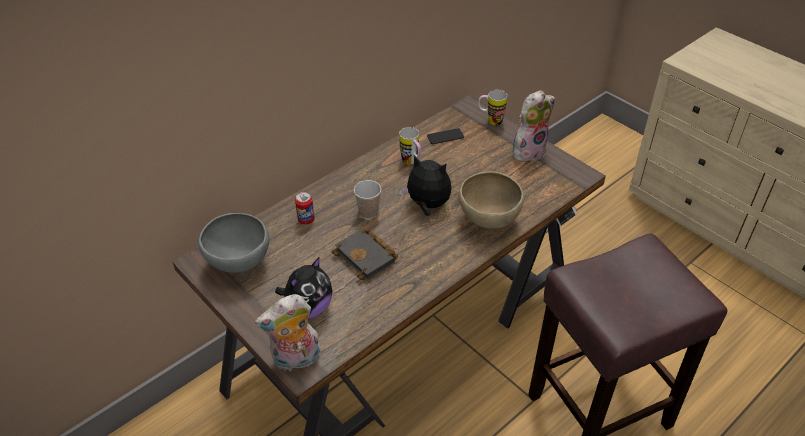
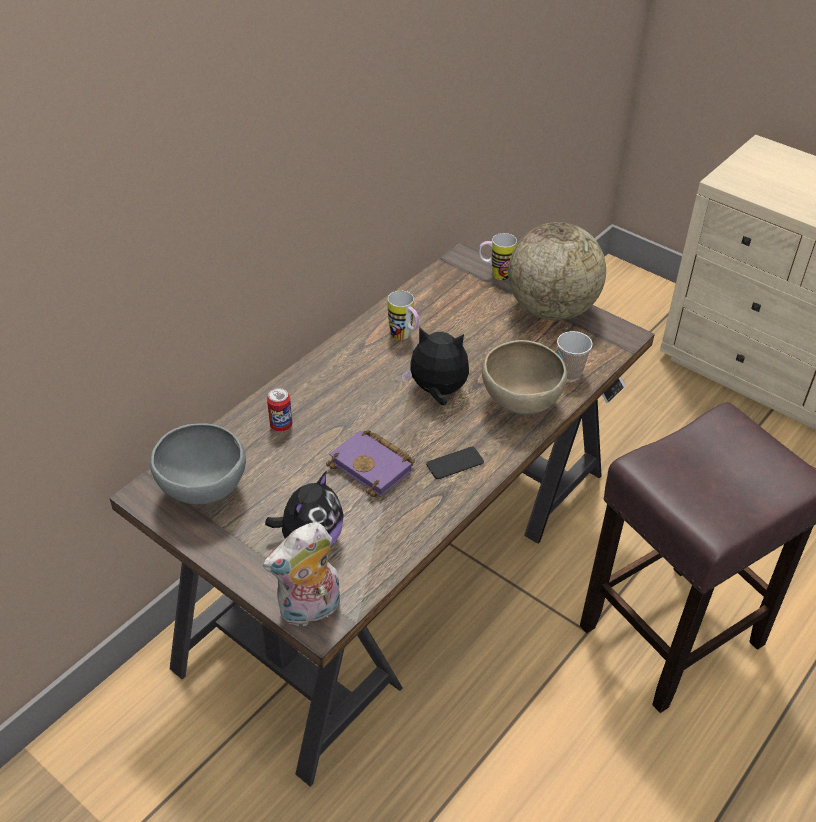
camera: 10 degrees left, 0 degrees up
(367, 257) = (374, 467): black book -> purple book
(368, 212) = (362, 407): cup -> cup (569, 372)
(445, 137) = (441, 300): phone -> phone (455, 463)
(528, 150) = (551, 309): plush toy -> globe

